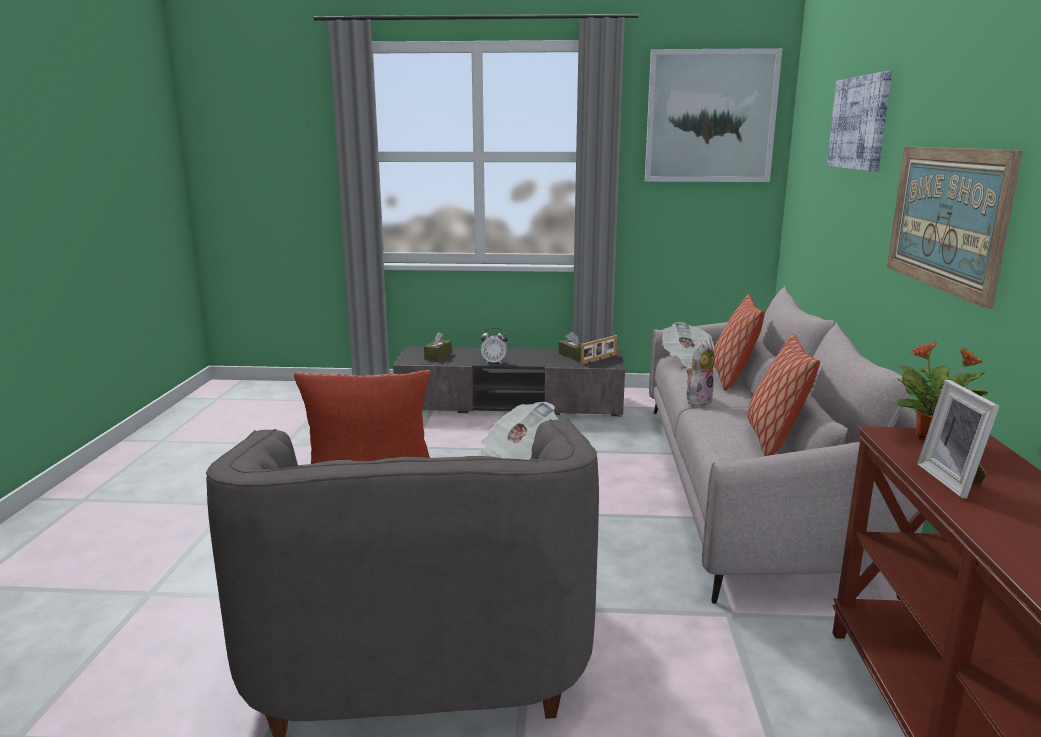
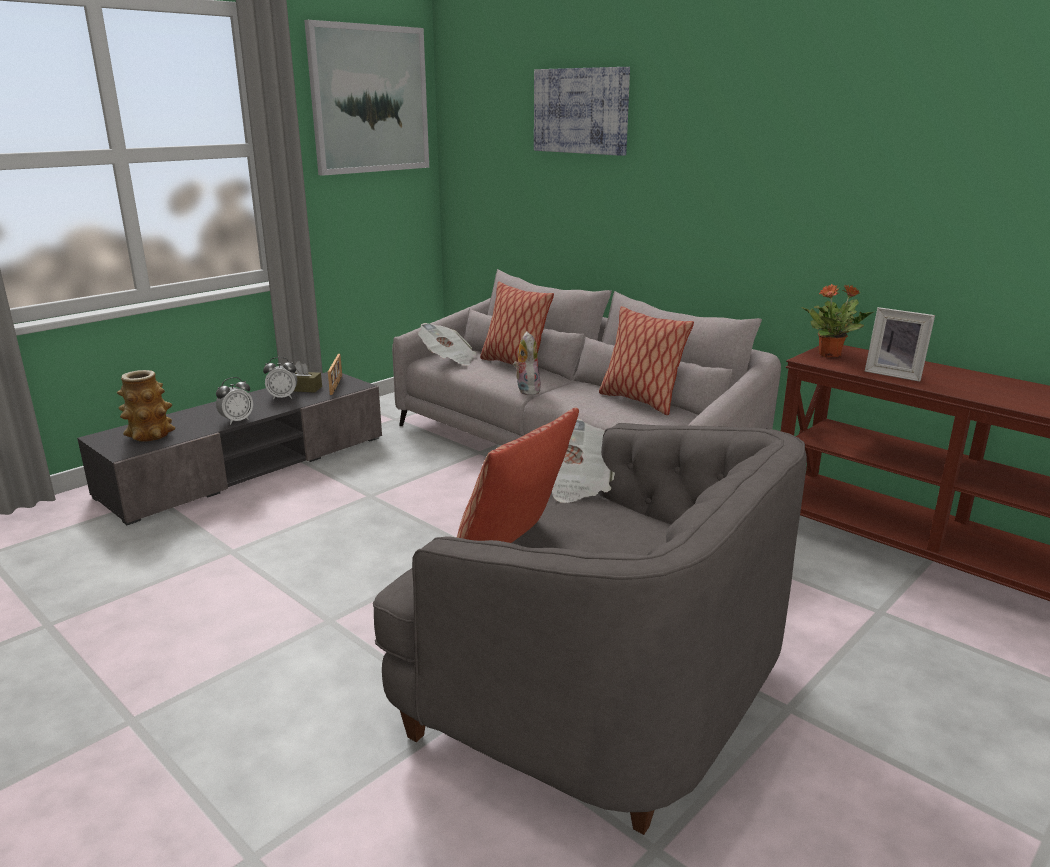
camera: 50 degrees left, 5 degrees up
(438, 356) = (150, 435): brown tissue box -> vase
(549, 357) = (283, 397): none -> alarm clock
(946, 218) = (740, 192): picture -> none

